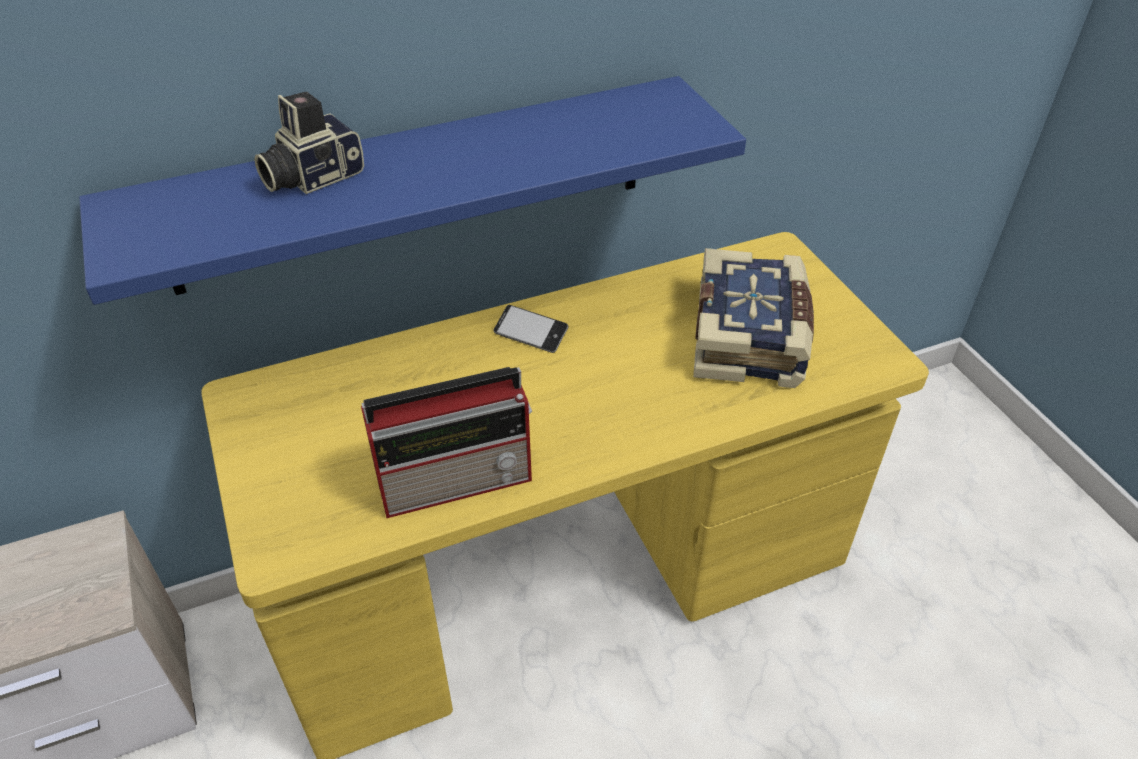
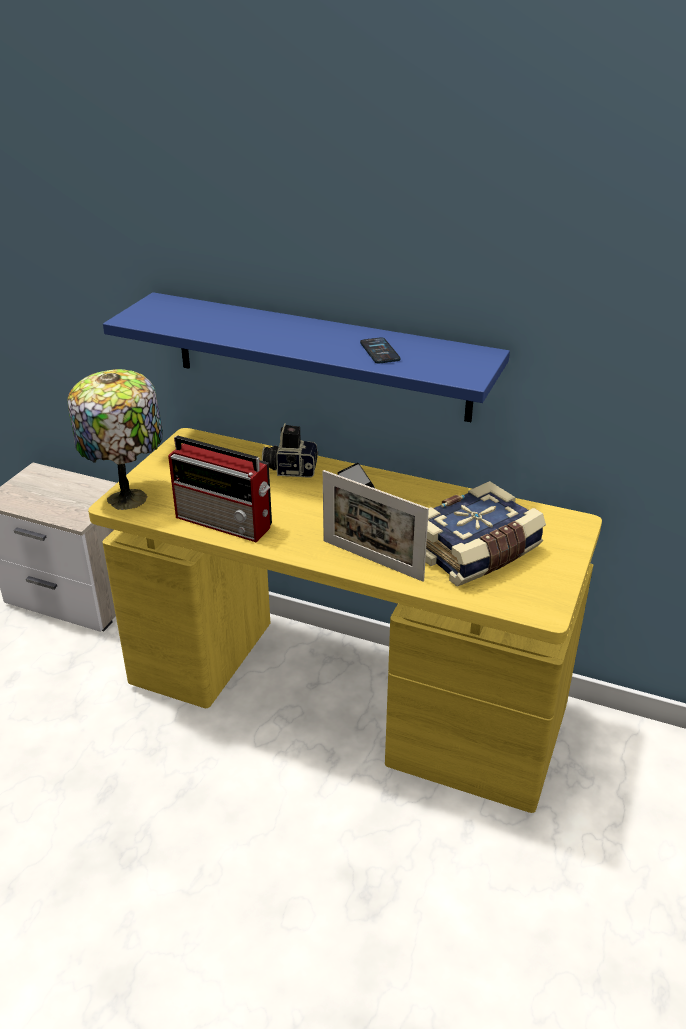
camera: 45 degrees right, 10 degrees down
(277, 533) = (129, 497): none -> table lamp
(312, 177) = (245, 320): camera -> camera (290, 469)
(559, 141) = (379, 351): none -> phone
(678, 415) = (372, 560): none -> picture frame

